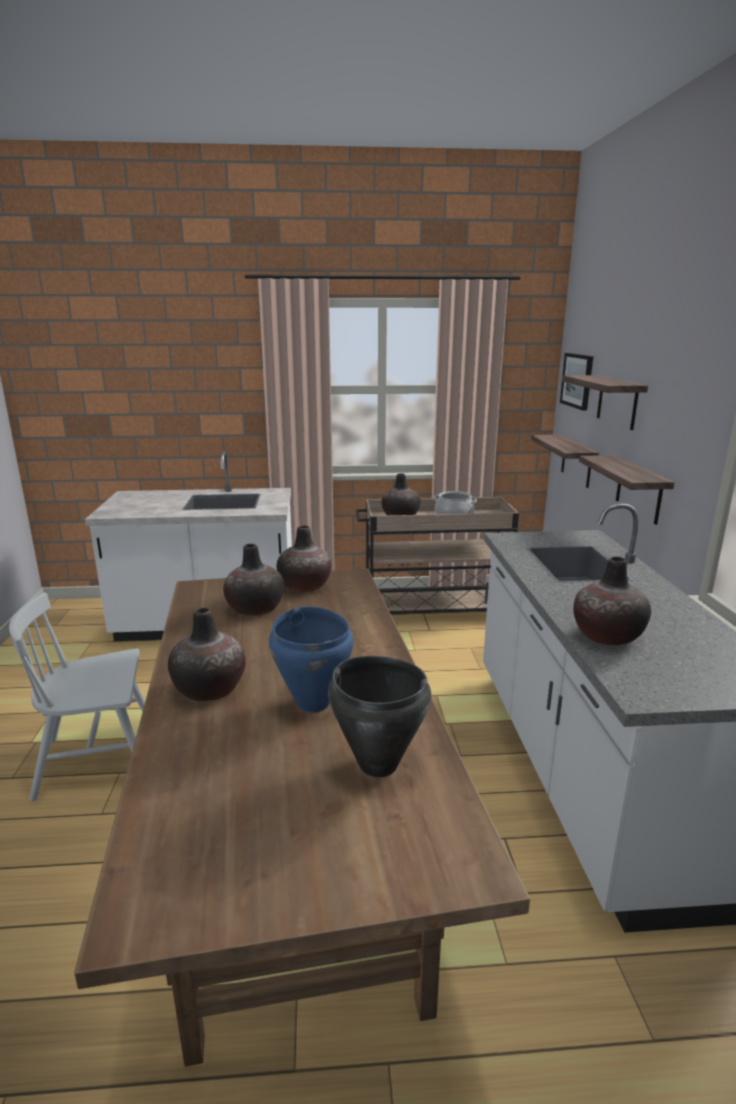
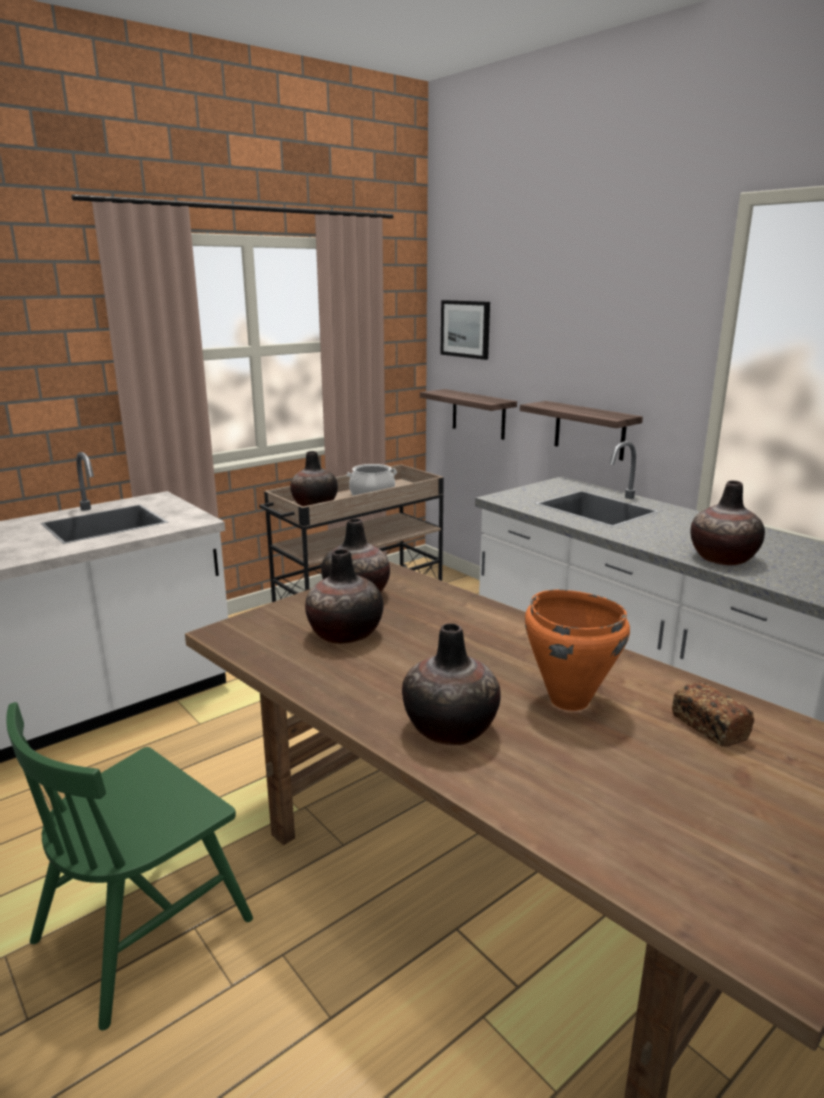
camera: 35 degrees left, 0 degrees up
(99, 760) = (144, 928): white chair -> green chair
(314, 702) = (569, 700): blue cooking pot -> orange cooking pot
(378, 764) = (709, 726): black cooking pot -> bread
(617, 402) = (539, 346): shelf -> none

